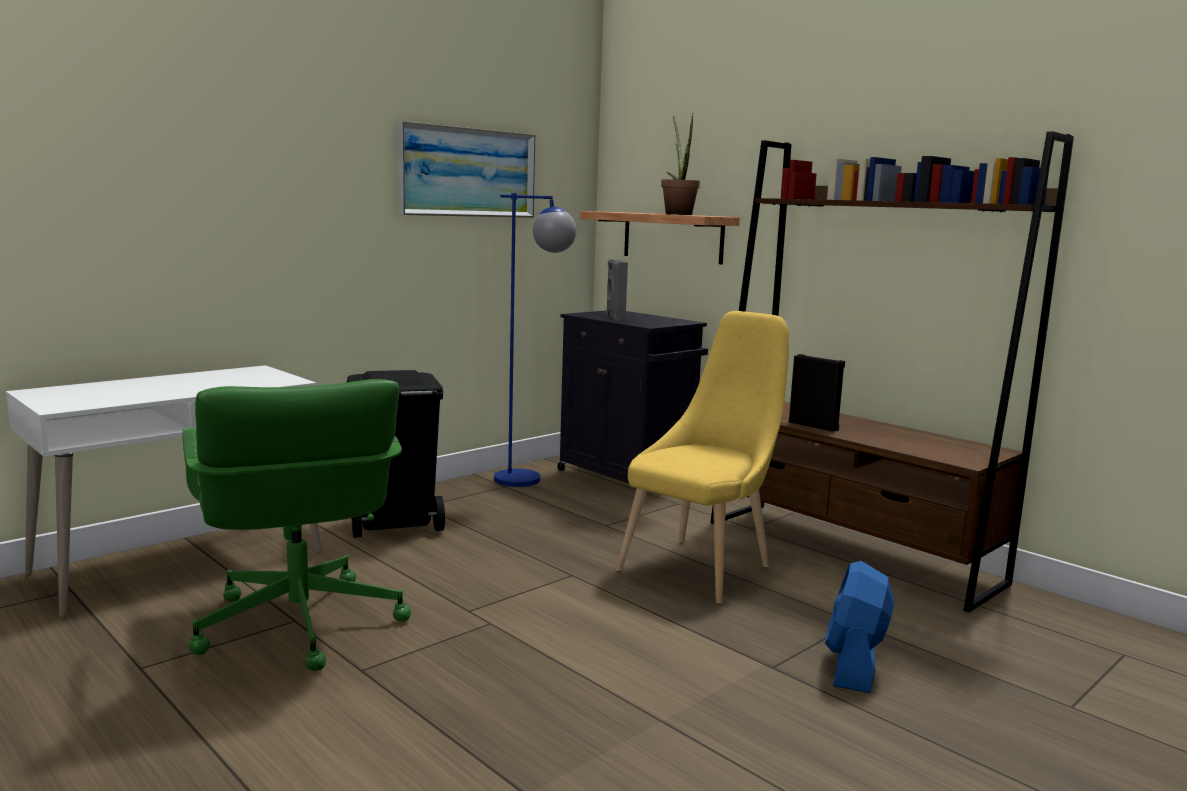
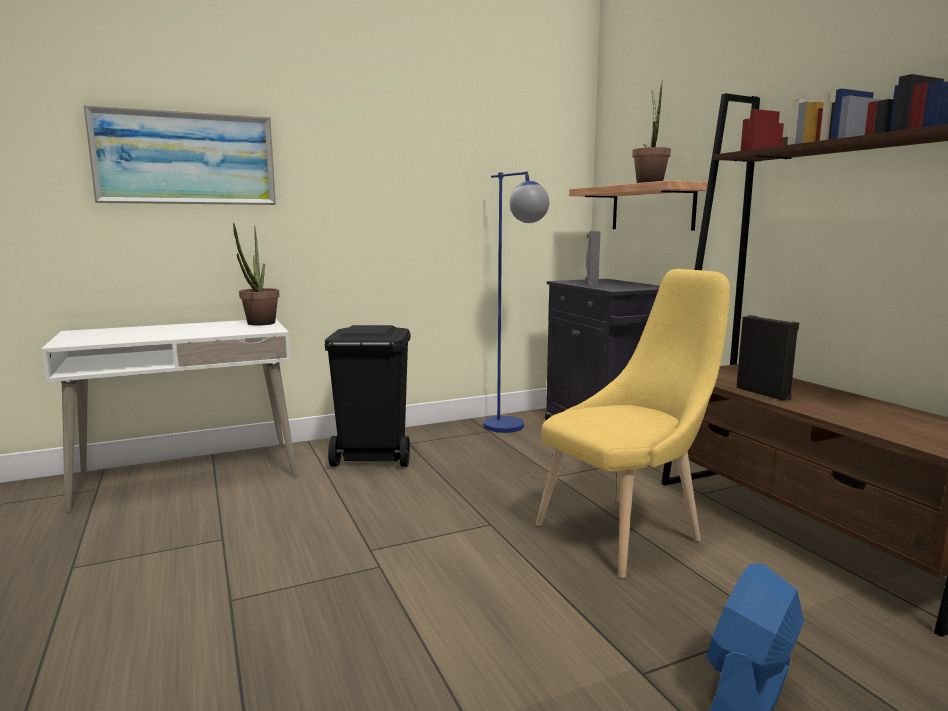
camera: 20 degrees right, 0 degrees up
(261, 374) = (258, 324): none -> potted plant
(298, 625) = (220, 544): green office chair -> none
(468, 172) = (463, 157): picture -> picture (186, 158)

